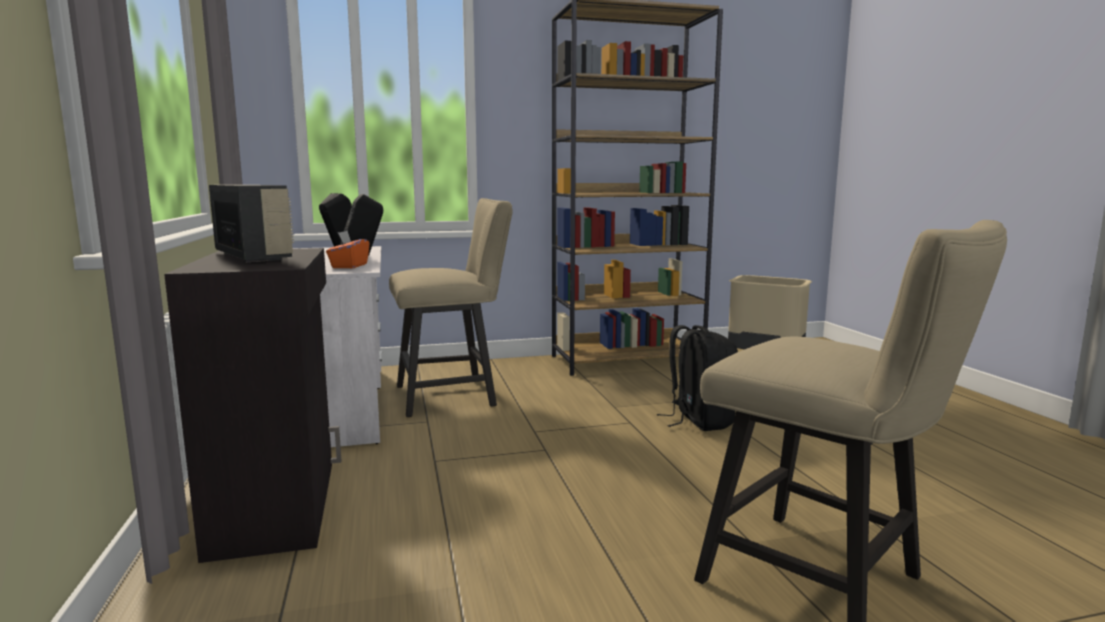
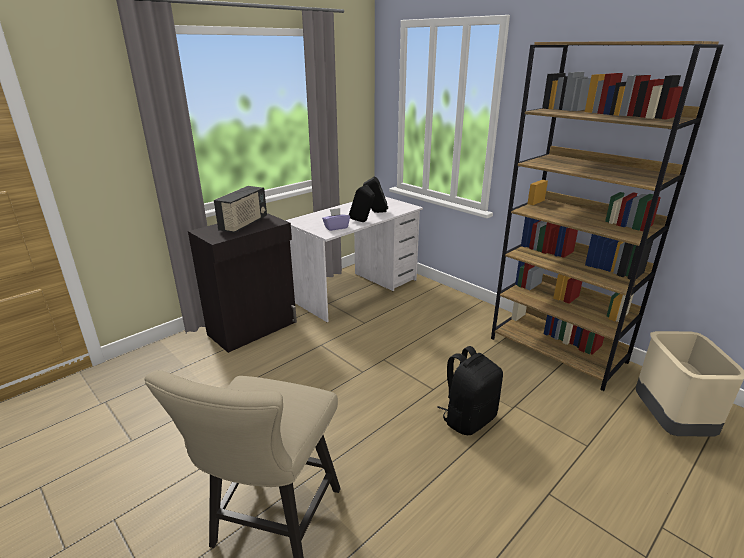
camera: 60 degrees right, 15 degrees up
(349, 266) = (336, 227): orange tissue box -> purple tissue box
(454, 396) = (407, 315): beige chair -> none

